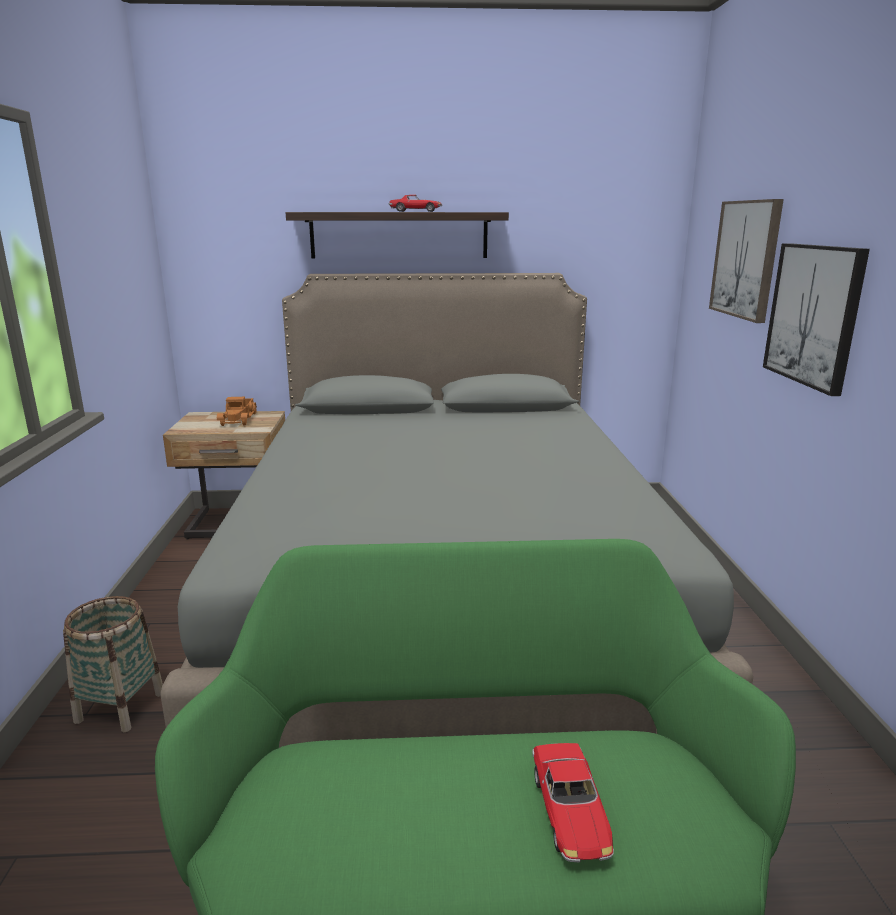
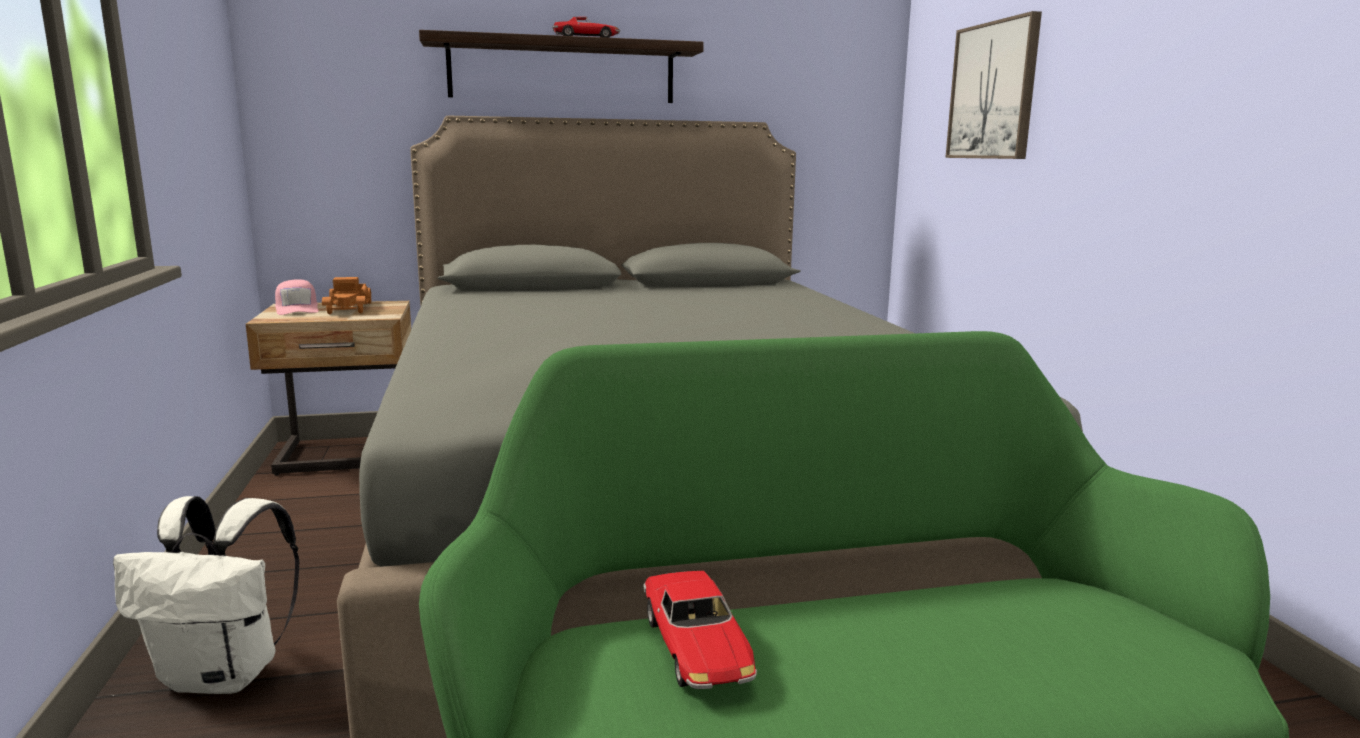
camera: 10 degrees left, 5 degrees down
(120, 707) = (225, 675): basket -> white backpack
(203, 418) = (297, 308): none -> pink cap
(570, 812) = (1002, 653): toy car -> toy car (697, 648)
(814, 315) = (1096, 134): picture -> none

